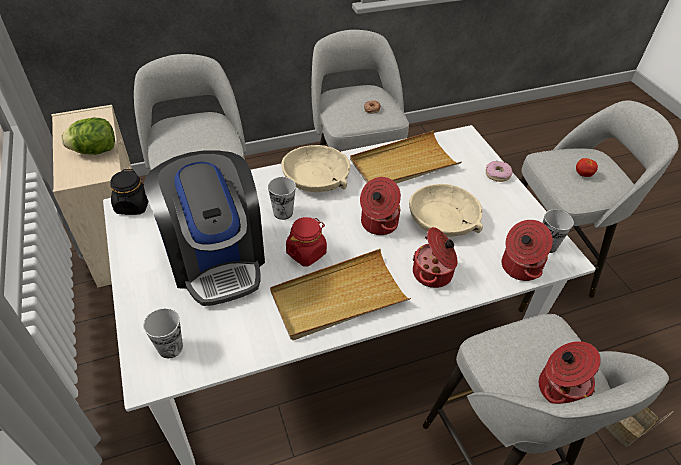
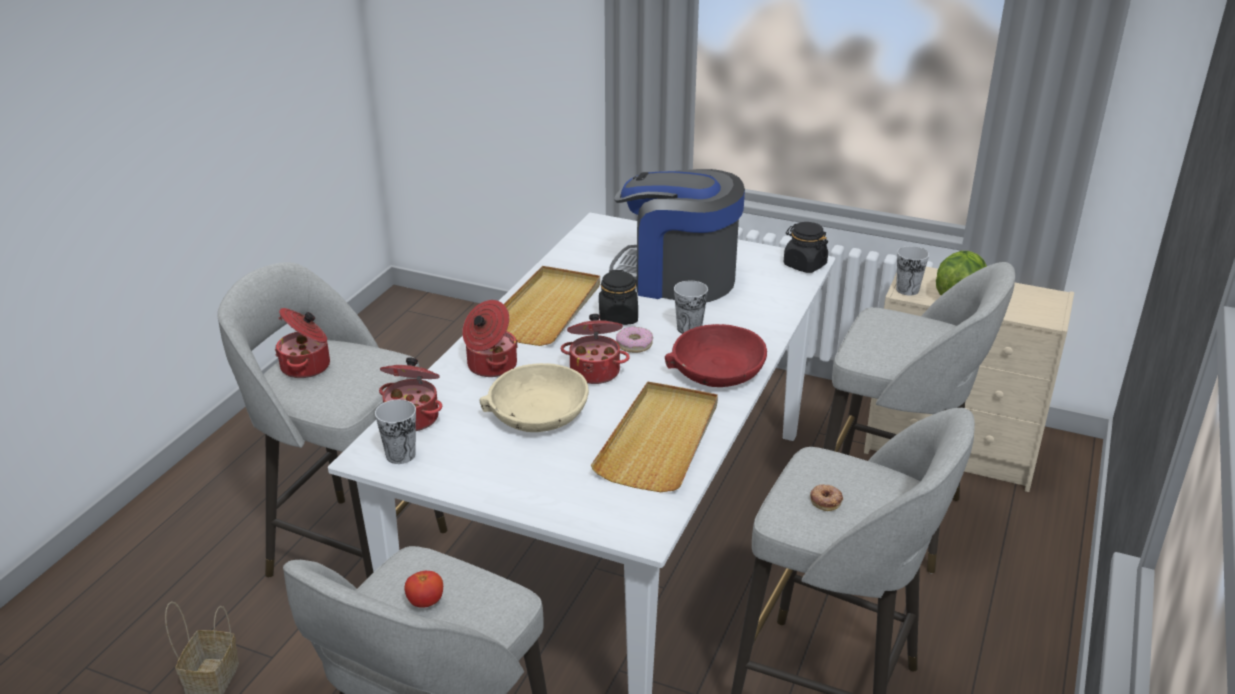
camera: 135 degrees right, 15 degrees down
(170, 347) = (612, 235): cup -> cup (907, 290)
(306, 253) = (618, 317): red jar -> black jar
(316, 177) = (717, 370): beige bowl -> red bowl
(497, 174) = (538, 503): donut -> donut (634, 345)

